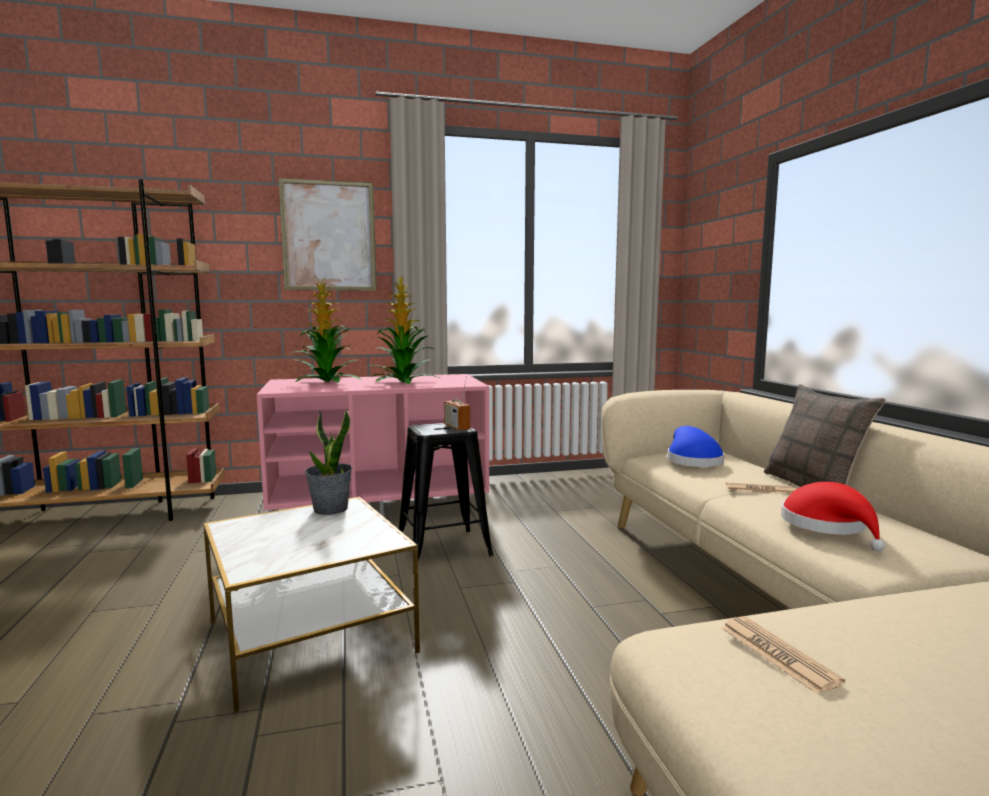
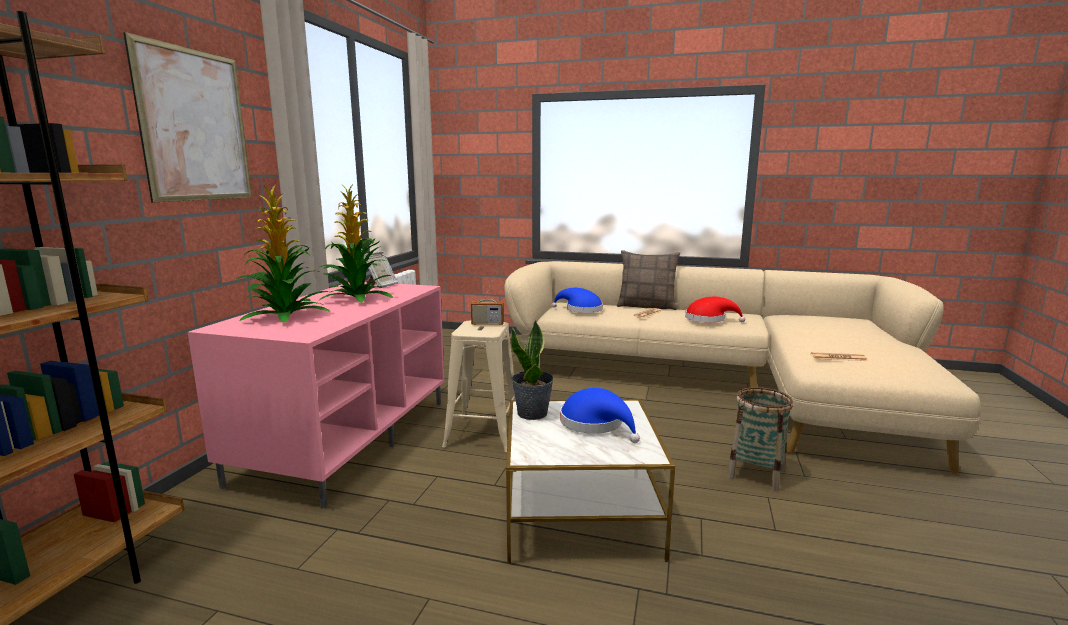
camera: 60 degrees left, 5 degrees up
(320, 536) = (595, 424): none -> blue hat
(443, 548) = (483, 433): black stool -> beige stool
(459, 379) = (381, 286): none -> picture frame
(512, 758) = (756, 474): none -> basket

